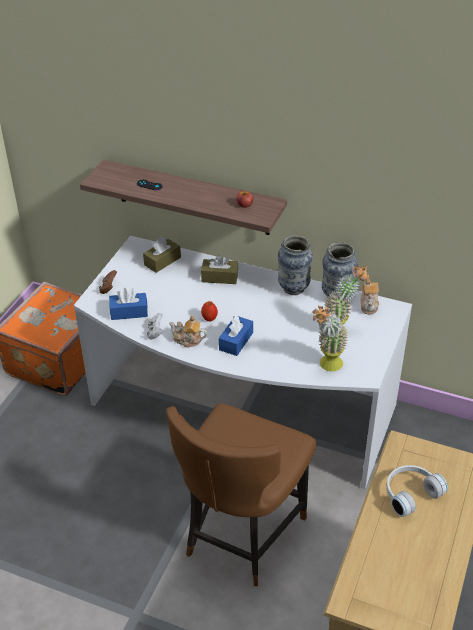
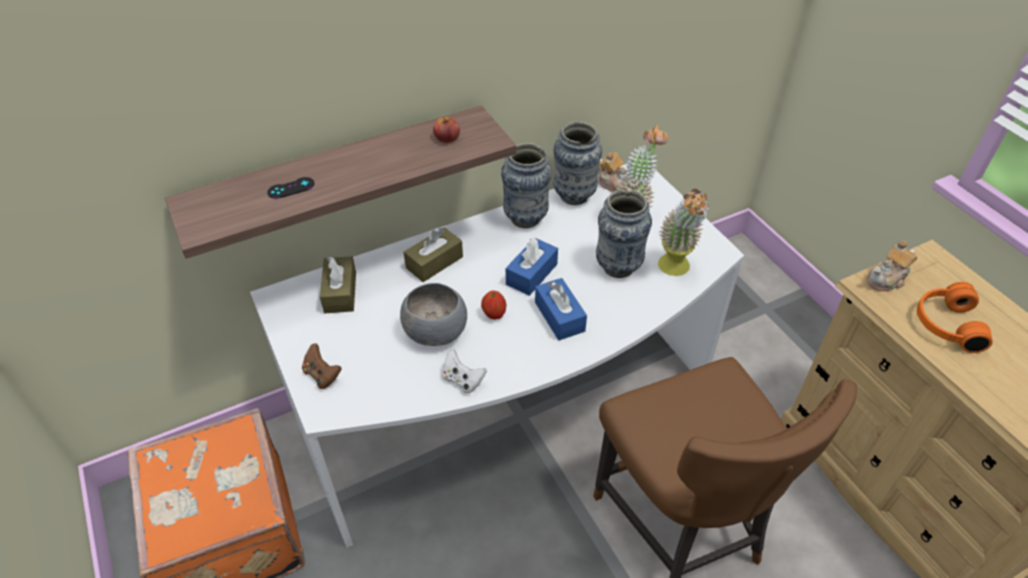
camera: 50 degrees left, 5 degrees up
(129, 312) = (393, 382): blue tissue box -> blue tissue box (531, 274)
(175, 306) = (437, 332): none -> grey bowl
(188, 340) = (510, 358): teapot -> teapot (887, 279)
(301, 343) = (618, 267): none -> vase
(410, 493) = (944, 324): white headphones -> orange headphones

